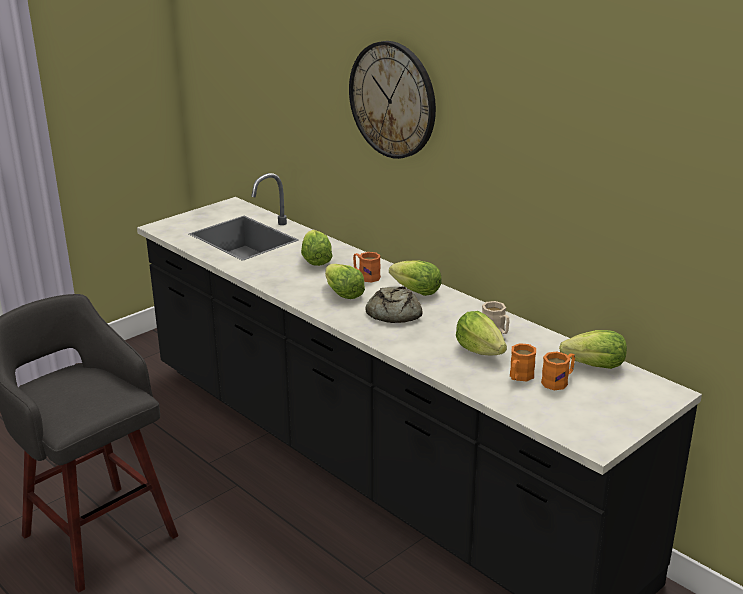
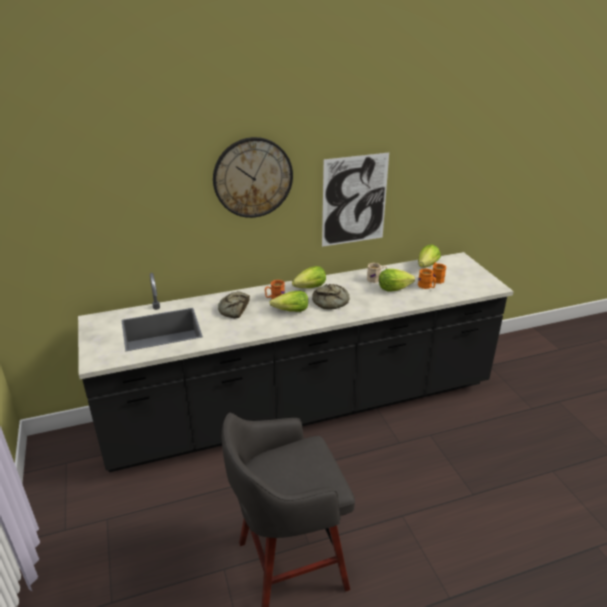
camera: 65 degrees left, 5 degrees up
(315, 261) = (234, 309): lettuce -> bread
(516, 191) = (354, 200): none -> picture

